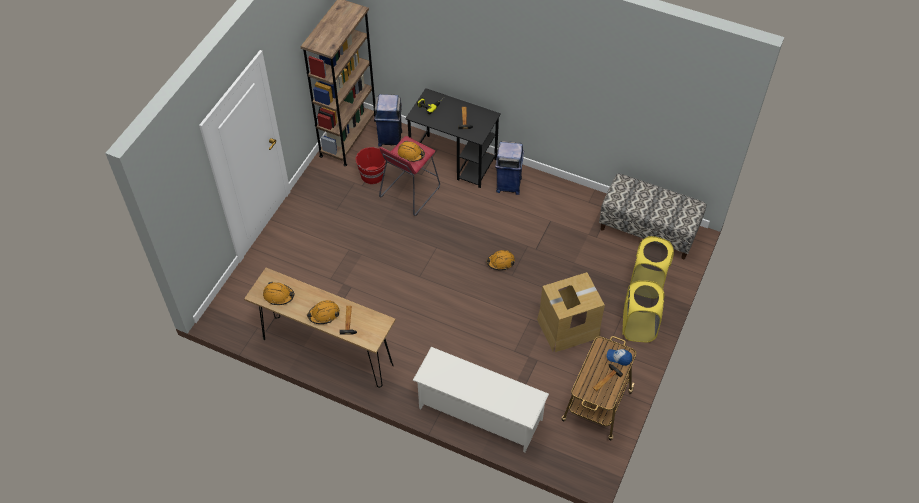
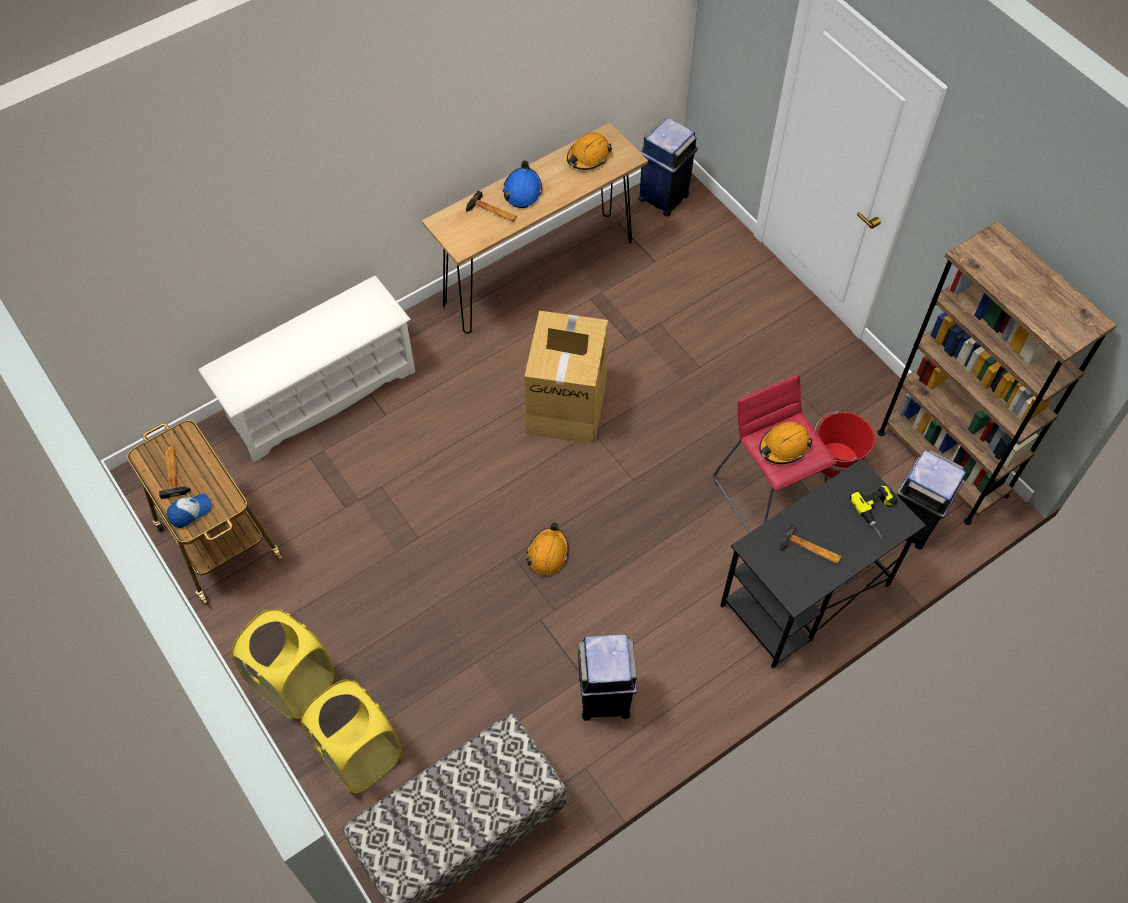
camera: 120 degrees right, 5 degrees up
(324, 314) = (522, 190): orange hard hat -> blue hard hat
(508, 184) = (702, 654): blue trash can -> blue trash can (664, 197)
(554, 209) = (604, 698): none -> black trash can
(567, 327) = (367, 579): cardboard box -> cardboard box (567, 403)

